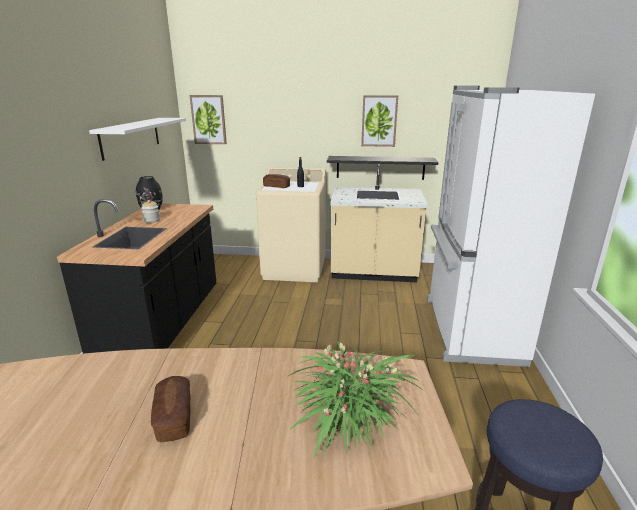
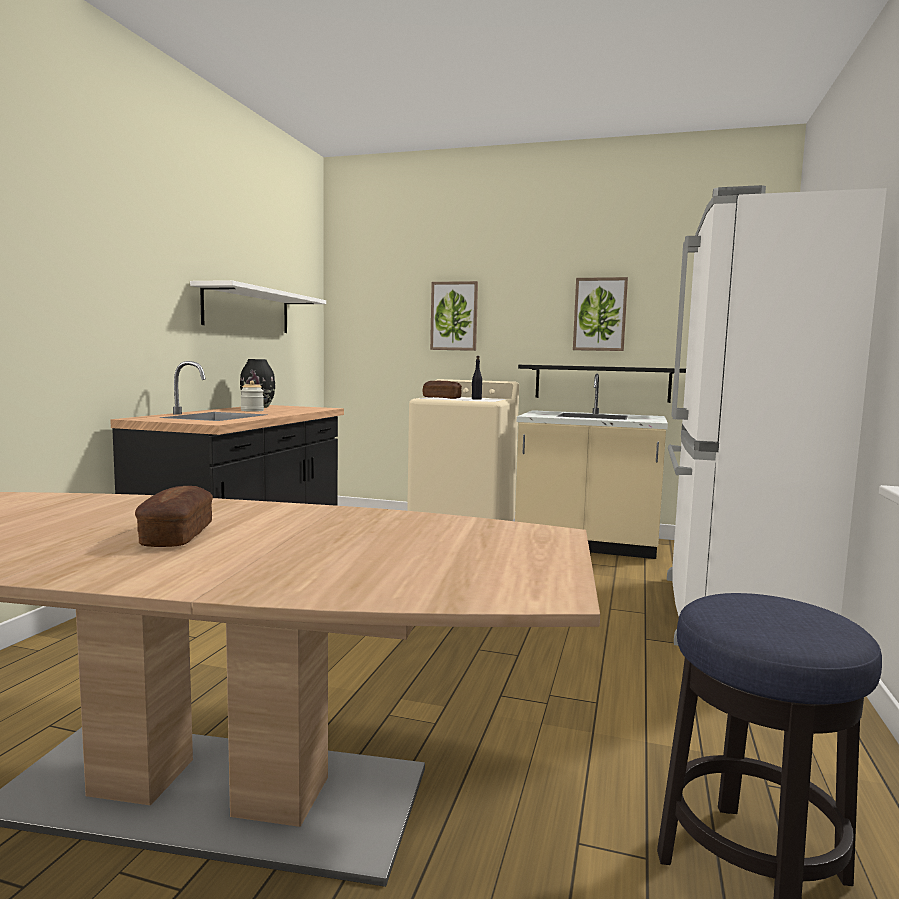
camera: 10 degrees right, 15 degrees down
(208, 119) = (361, 314): picture -> picture (454, 316)
(348, 417) = (431, 555): potted plant -> none

